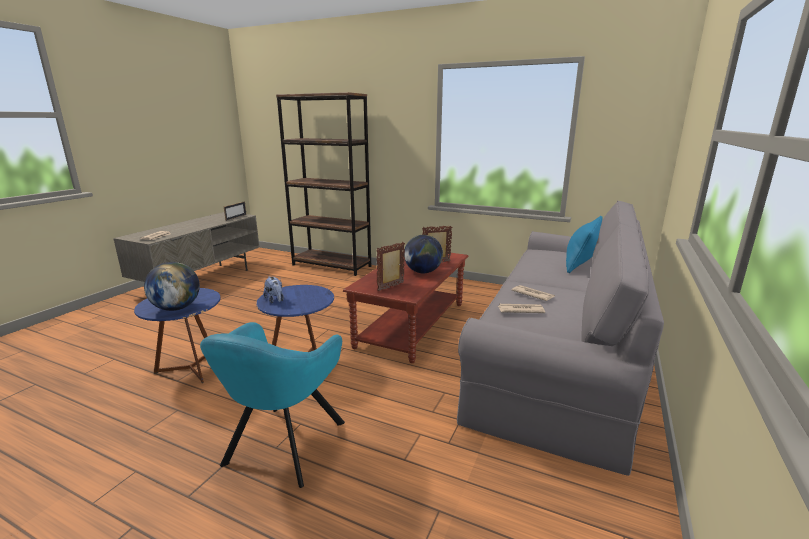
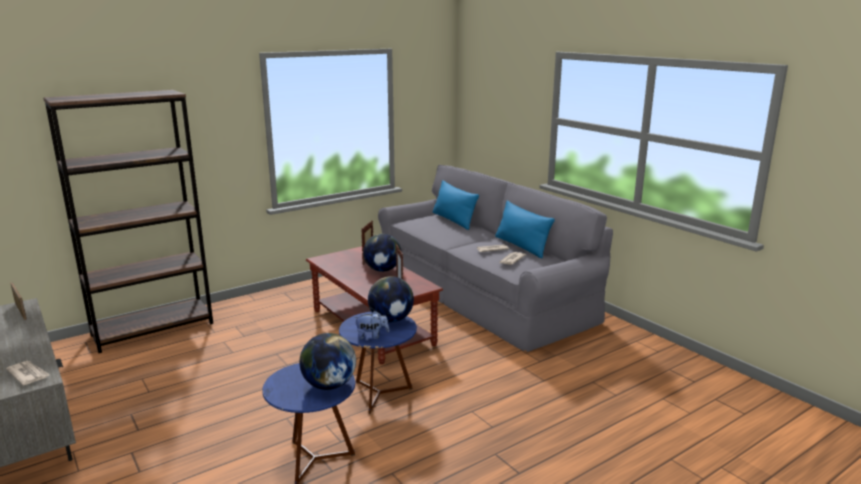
camera: 60 degrees left, 0 degrees up
(283, 446) = (494, 423): turquoise armchair -> none
(315, 299) = (391, 320): none -> globe
(576, 306) = (521, 246): none -> blue pillow

